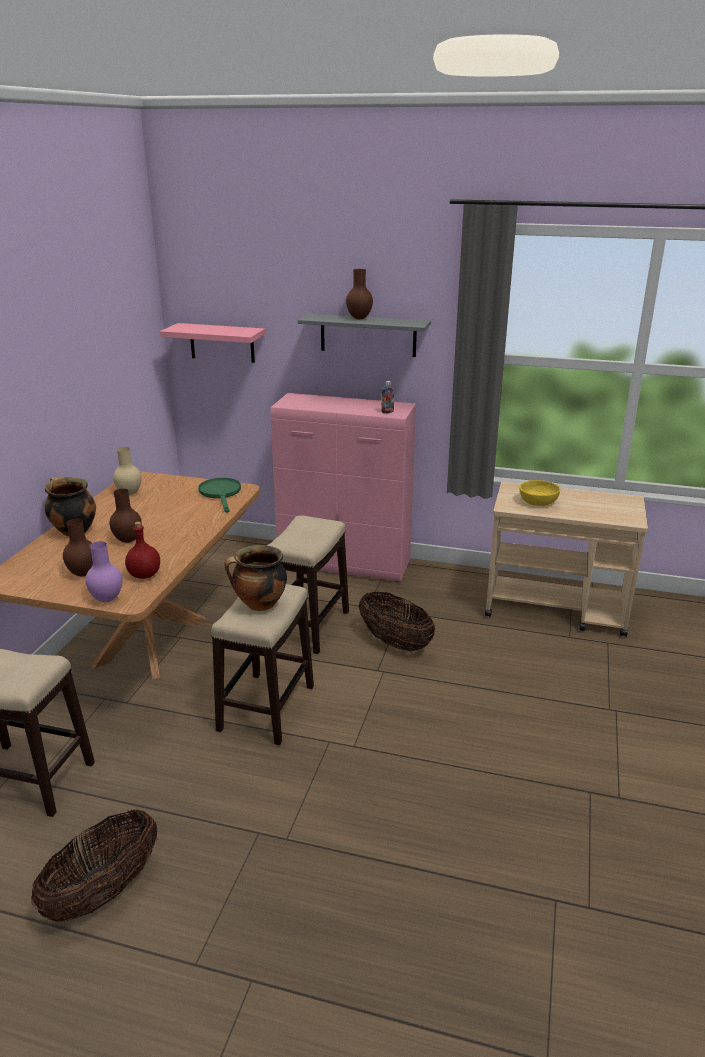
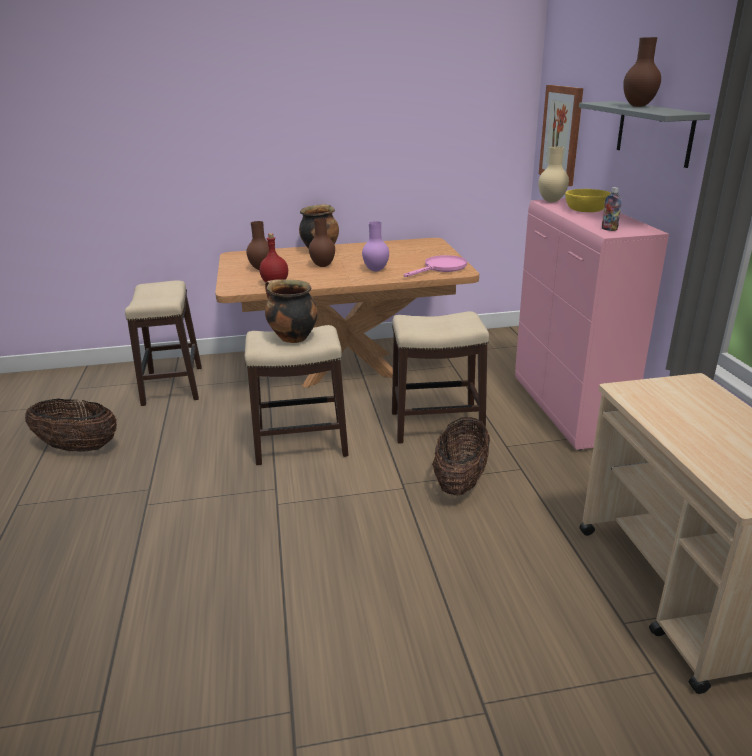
camera: 65 degrees right, 0 degrees up
(108, 599) = (232, 283): purple vase -> purple vase (376, 270)
(130, 494) = (399, 247): beige vase -> beige vase (552, 201)
(221, 493) = (441, 268): green frying pan -> pink frying pan
(222, 343) = (561, 134): pink shelf -> picture
(537, 501) = (679, 407): yellow bowl -> yellow bowl (586, 210)

